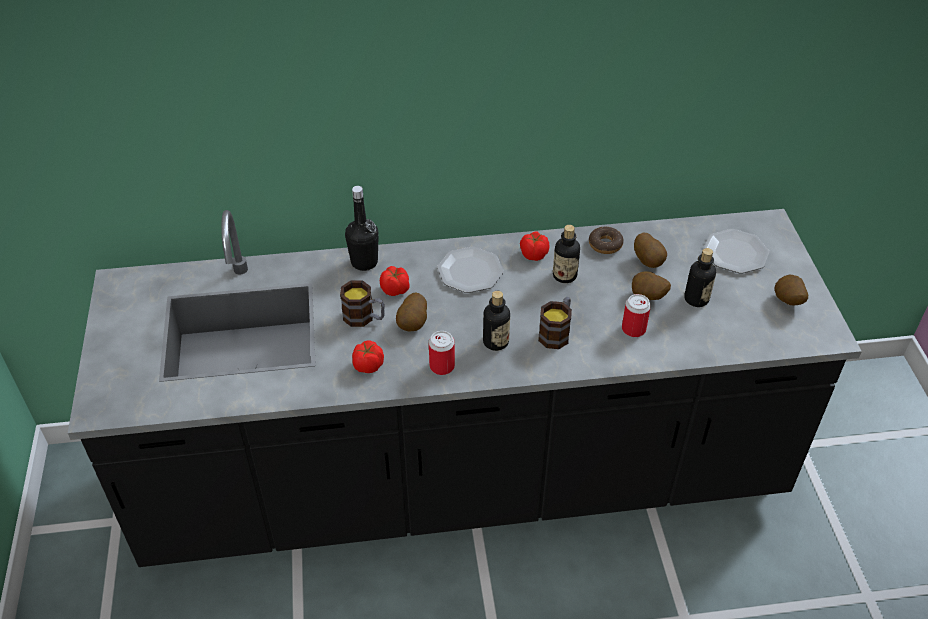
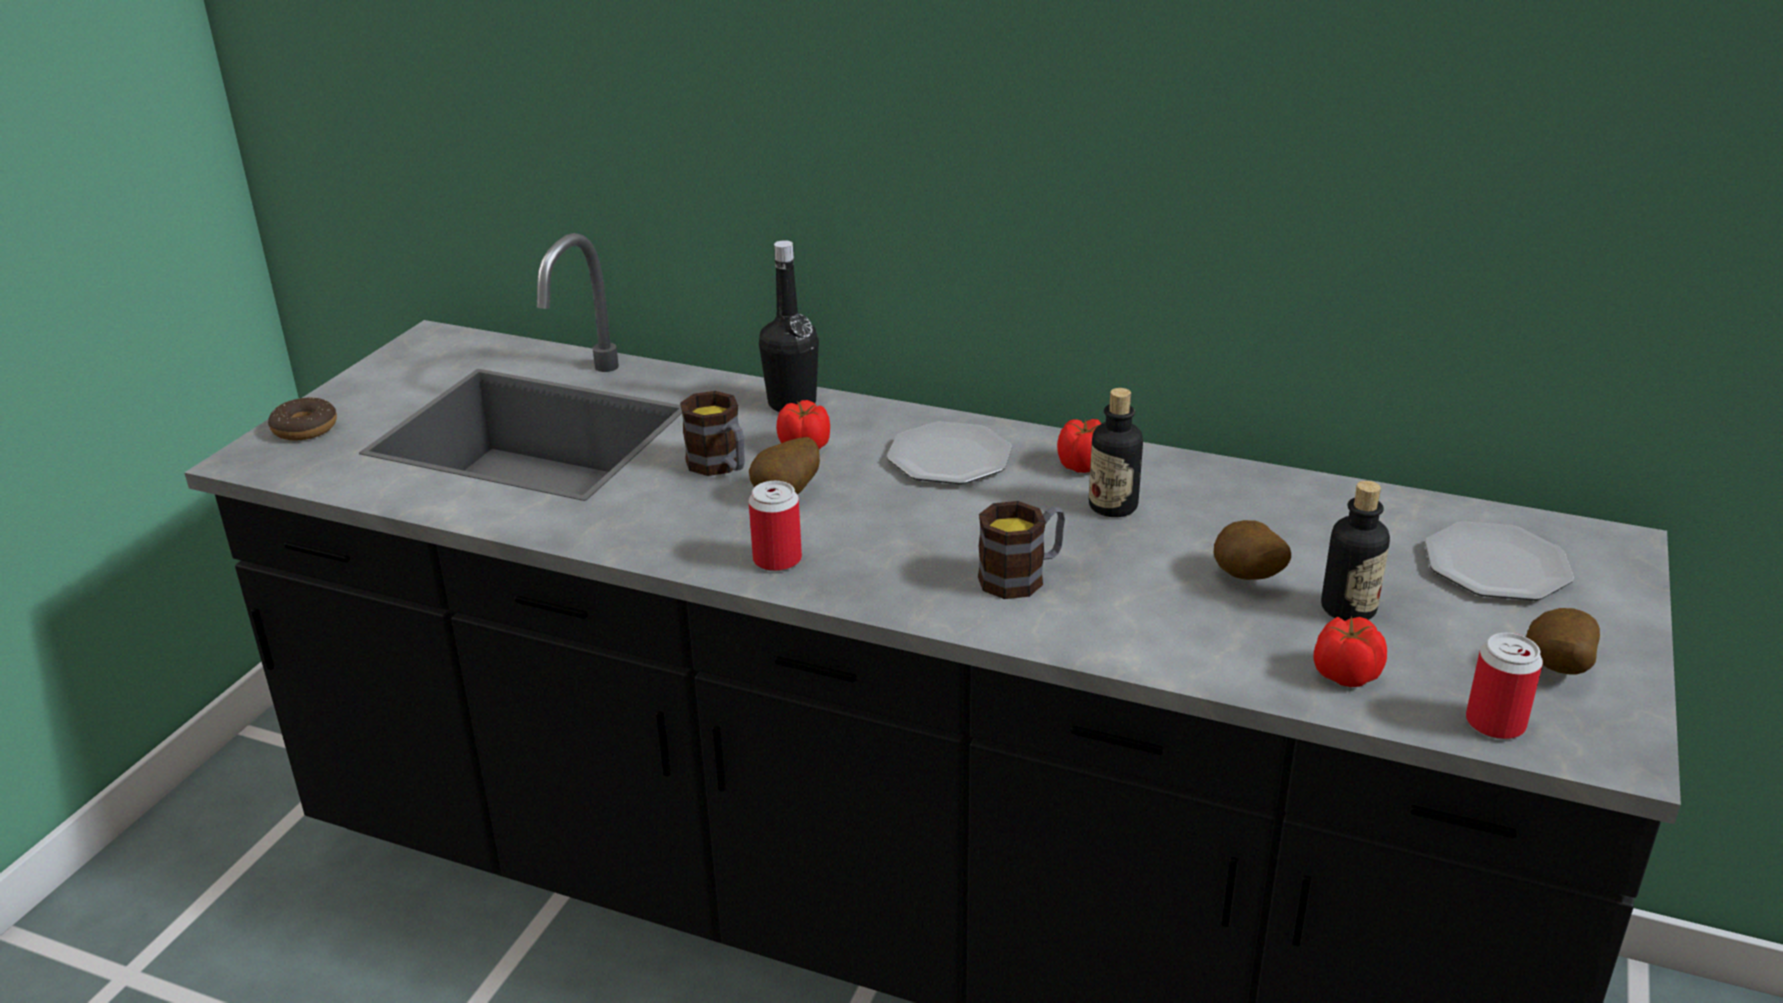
camera: 30 degrees right, 15 degrees down
(367, 366) = (662, 524): tomato -> tomato (1344, 674)
(495, 342) = (900, 556): bottle -> none
(605, 244) = (1231, 486): donut -> donut (305, 428)
(633, 329) = (1176, 614): can -> can (1495, 723)
(649, 261) = (1297, 530): potato -> none

